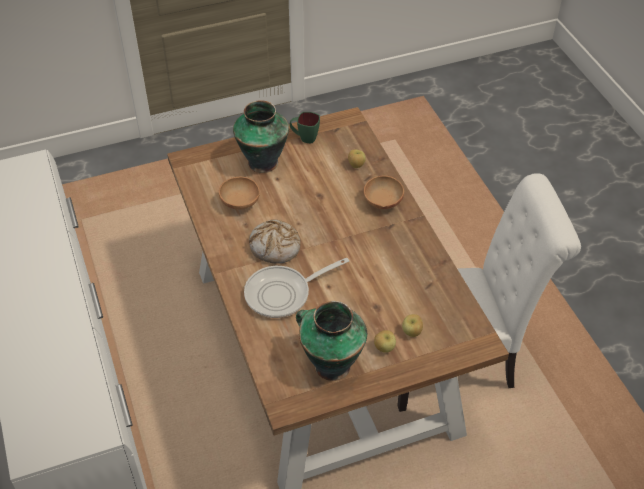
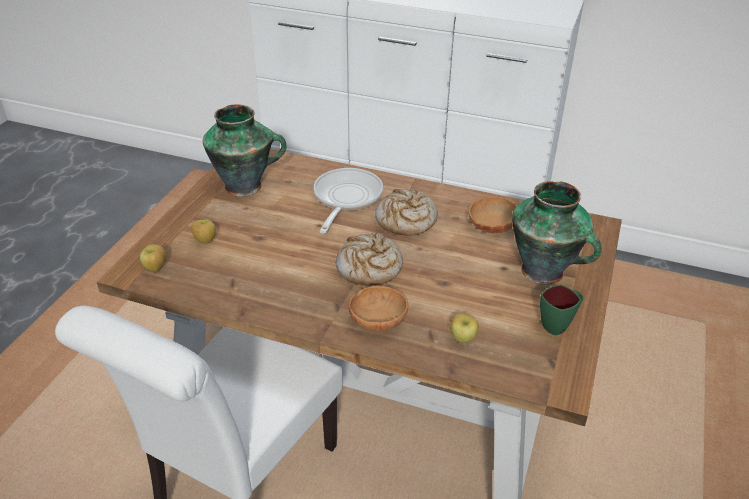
camera: 130 degrees right, 10 degrees down
(343, 234) = (369, 268): none -> bread
(384, 348) = (216, 218): apple -> apple (155, 268)

